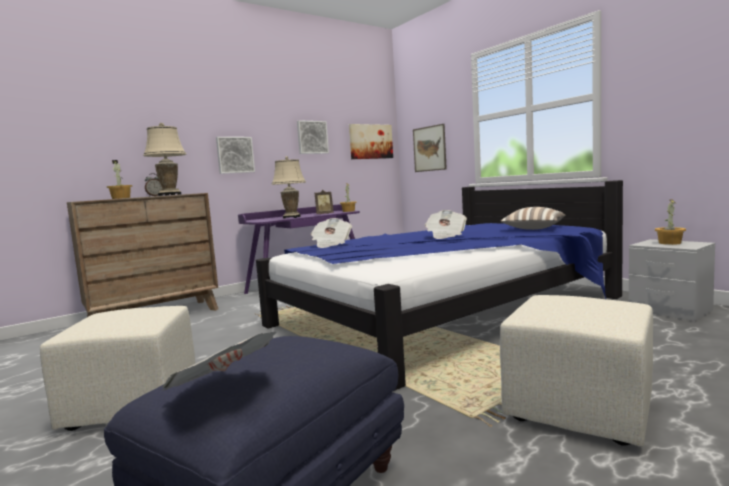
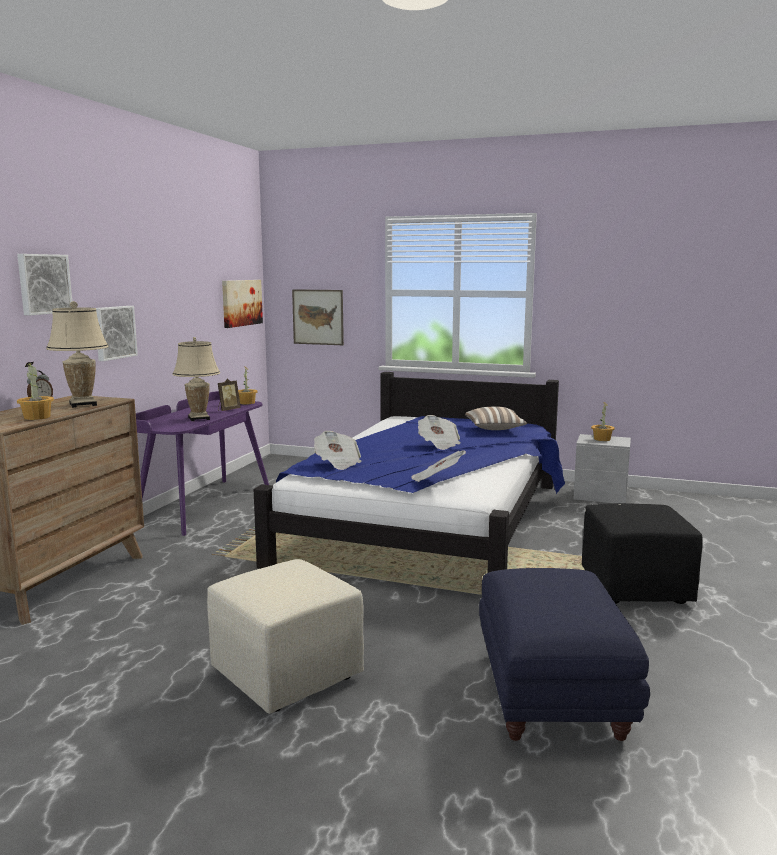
camera: 35 degrees left, 5 degrees up
(222, 391) = (581, 613): newspaper -> newspaper (436, 480)
(312, 137) = (188, 301): picture -> picture (43, 284)
(578, 408) = (634, 587): beige ottoman -> black ottoman

